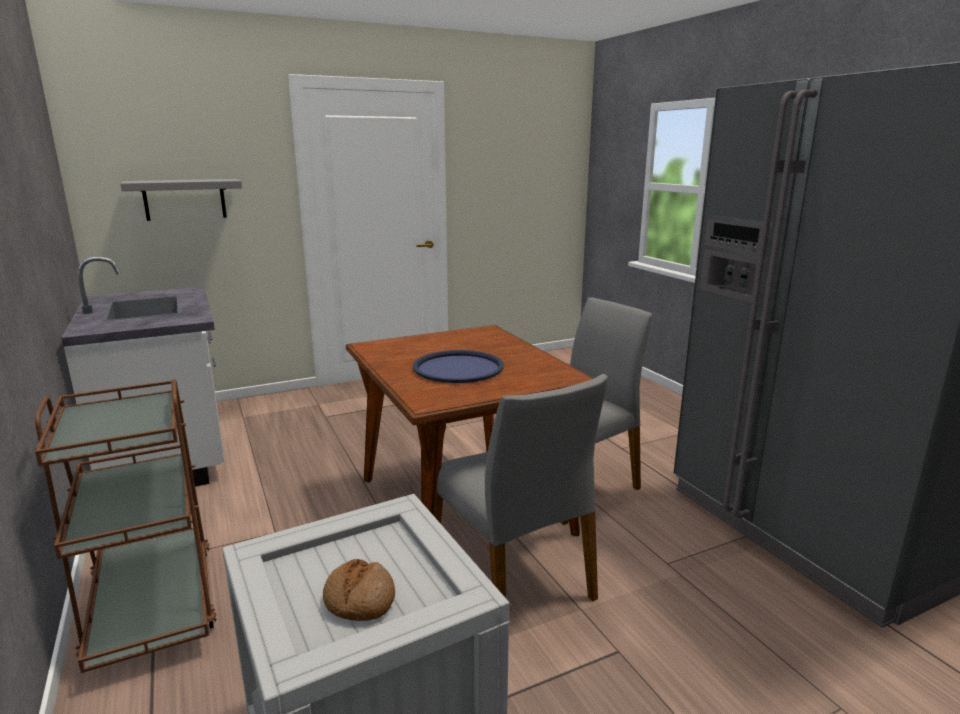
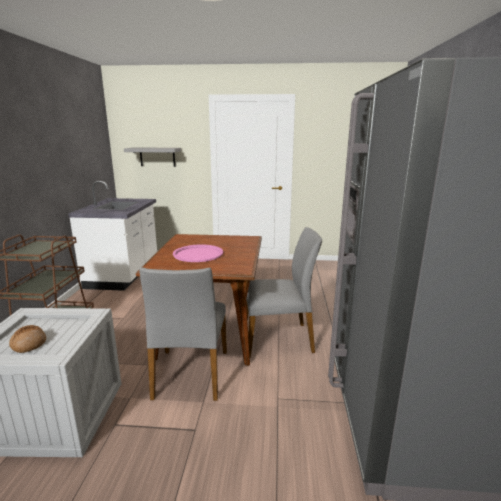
camera: 30 degrees right, 0 degrees up
(458, 368) = (198, 254): blue tray -> pink tray

